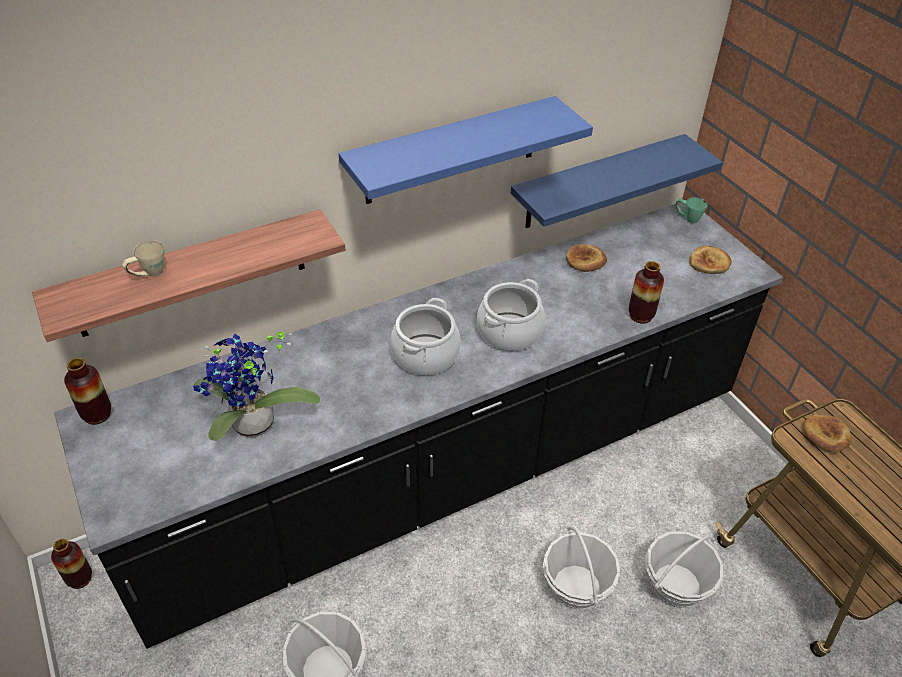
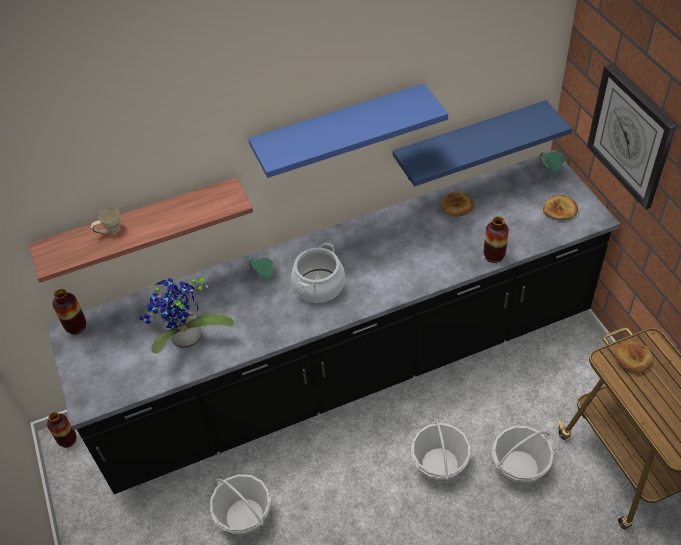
camera: 10 degrees right, 5 degrees up
(349, 344) = (262, 275): none -> green mug
(509, 332) = (386, 268): cooking pot -> none
(806, 162) = (630, 136): none -> wall clock

